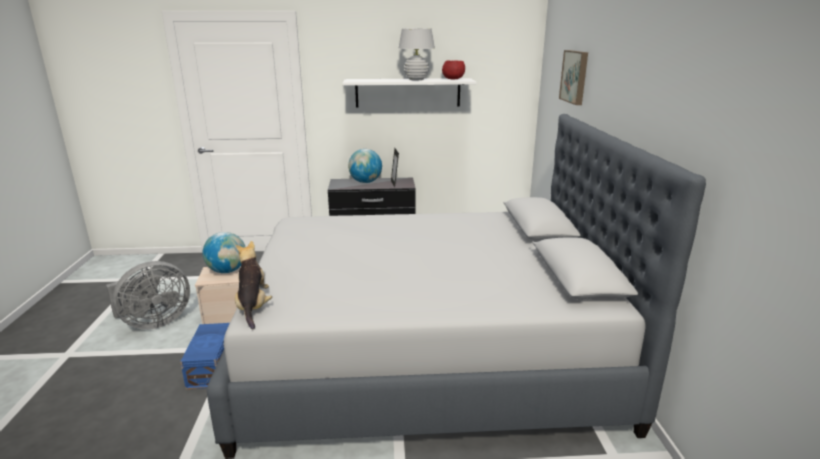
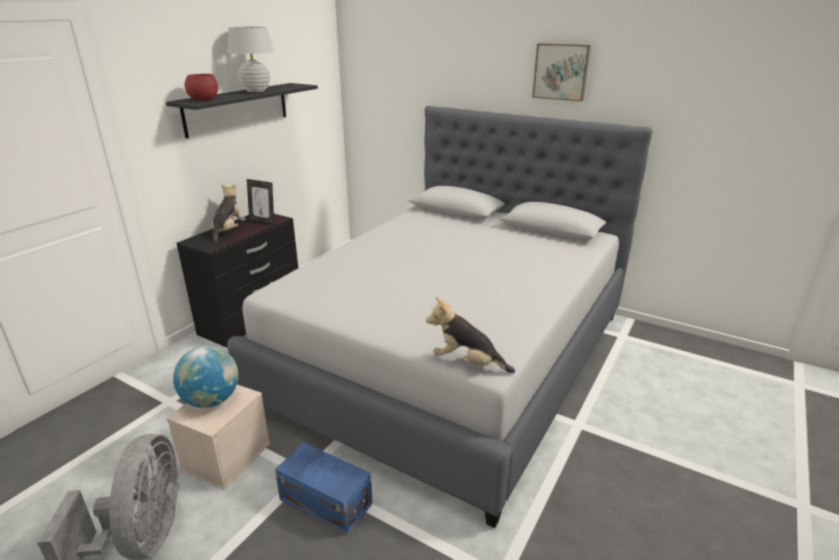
camera: 55 degrees left, 5 degrees up
(365, 182) = (229, 231): globe -> plush toy
(408, 92) = (237, 109): white shelf -> black shelf
(453, 79) = (285, 86): red bowl -> red bowl (204, 100)
(575, 76) = (423, 70): picture -> picture (561, 72)

